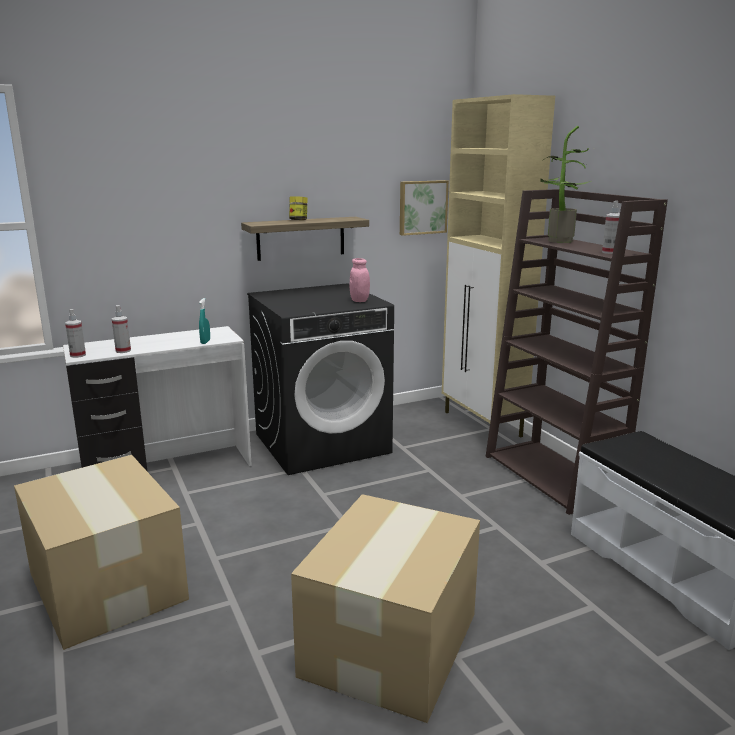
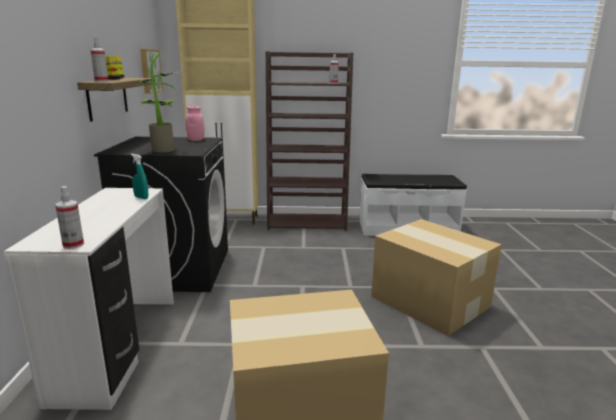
camera: 65 degrees left, 0 degrees up
(123, 351) = (102, 225): spray bottle -> spray bottle (101, 81)
(559, 241) = (290, 82): potted plant -> potted plant (164, 151)

